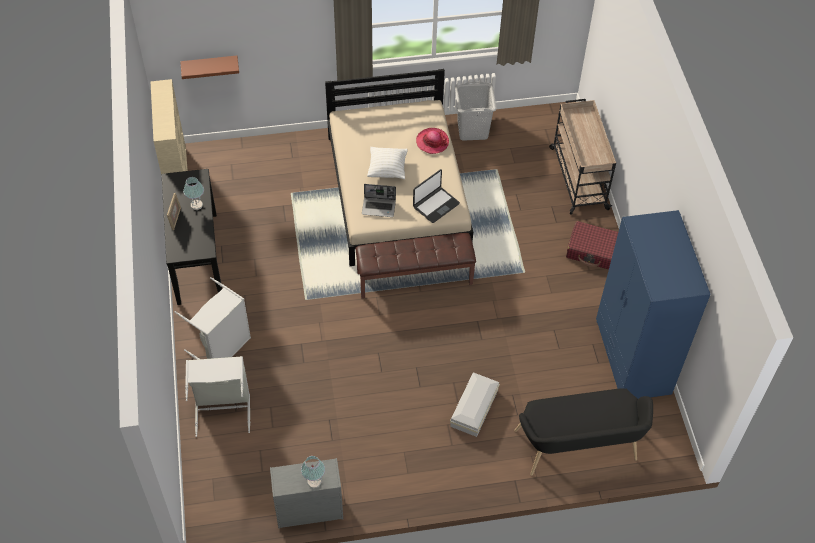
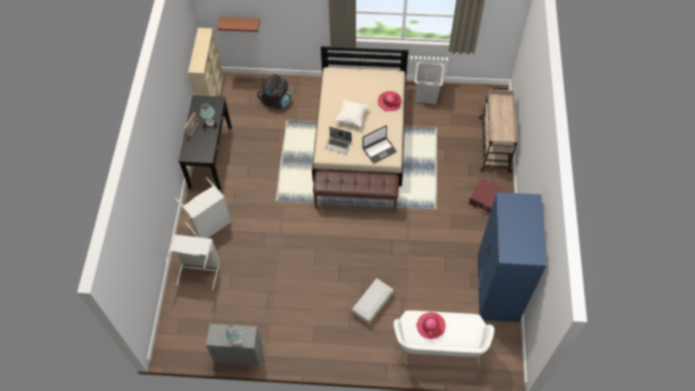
camera: 15 degrees right, 5 degrees up
(270, 169) = (276, 101): none -> black backpack
(567, 414) = (430, 326): none -> hat
(578, 450) = (438, 350): black bench -> white bench

